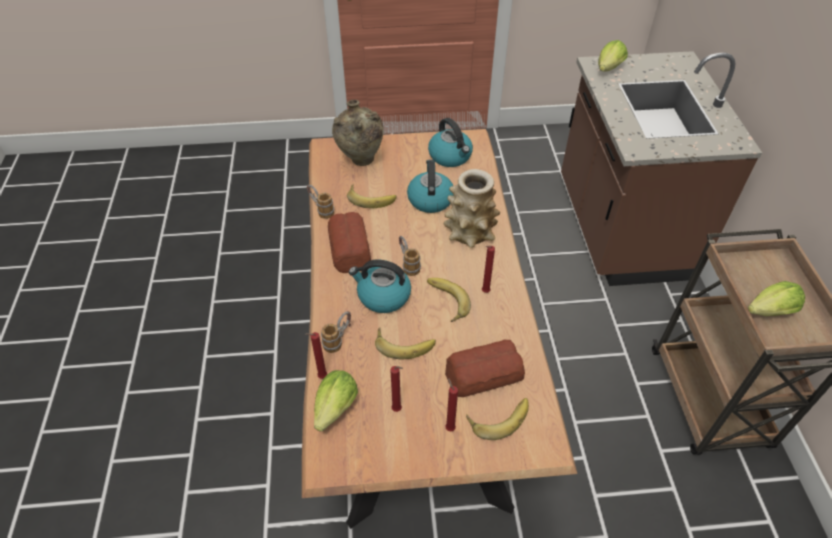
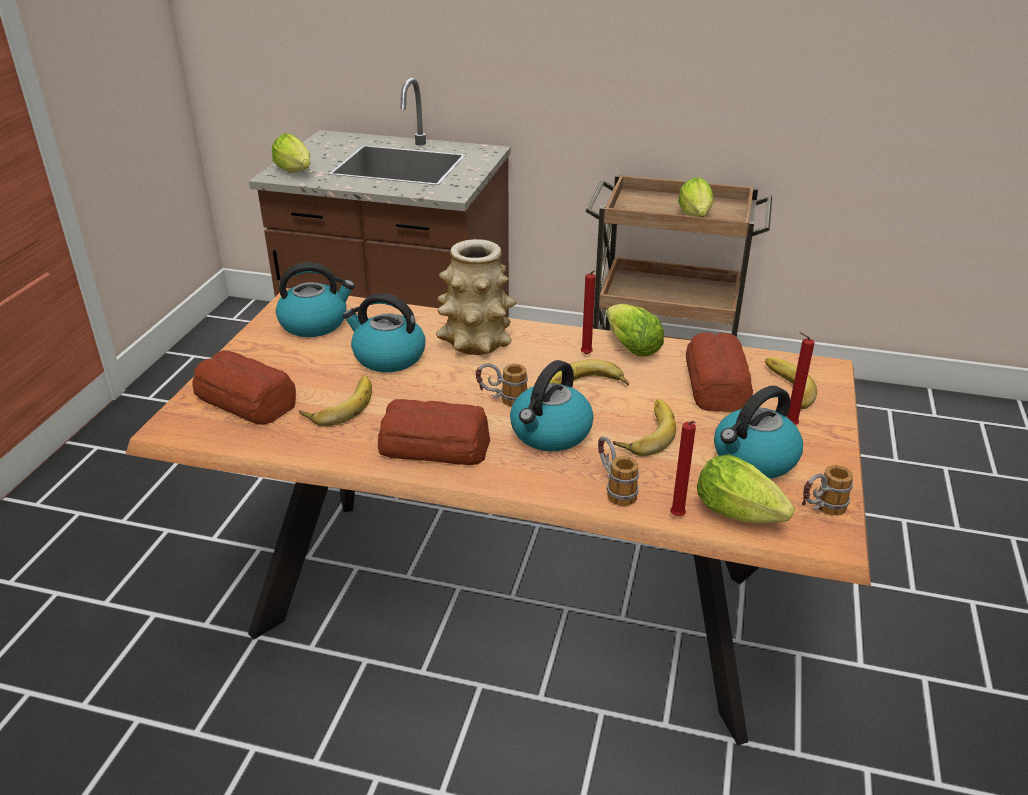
camera: 70 degrees left, 15 degrees down
(321, 210) = (324, 459): mug -> mug (820, 511)
(360, 161) = (246, 399): beige vase -> bread
(398, 410) = (754, 459): red candle -> kettle
(510, 313) = (629, 346): none -> lettuce

